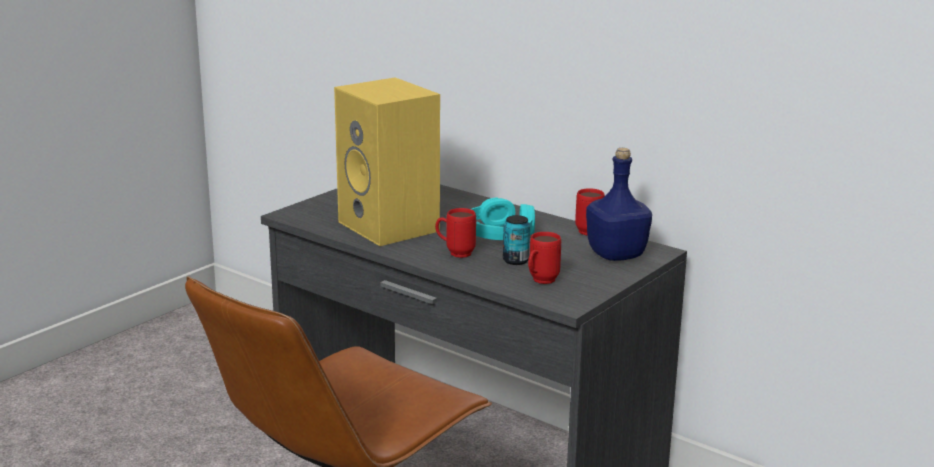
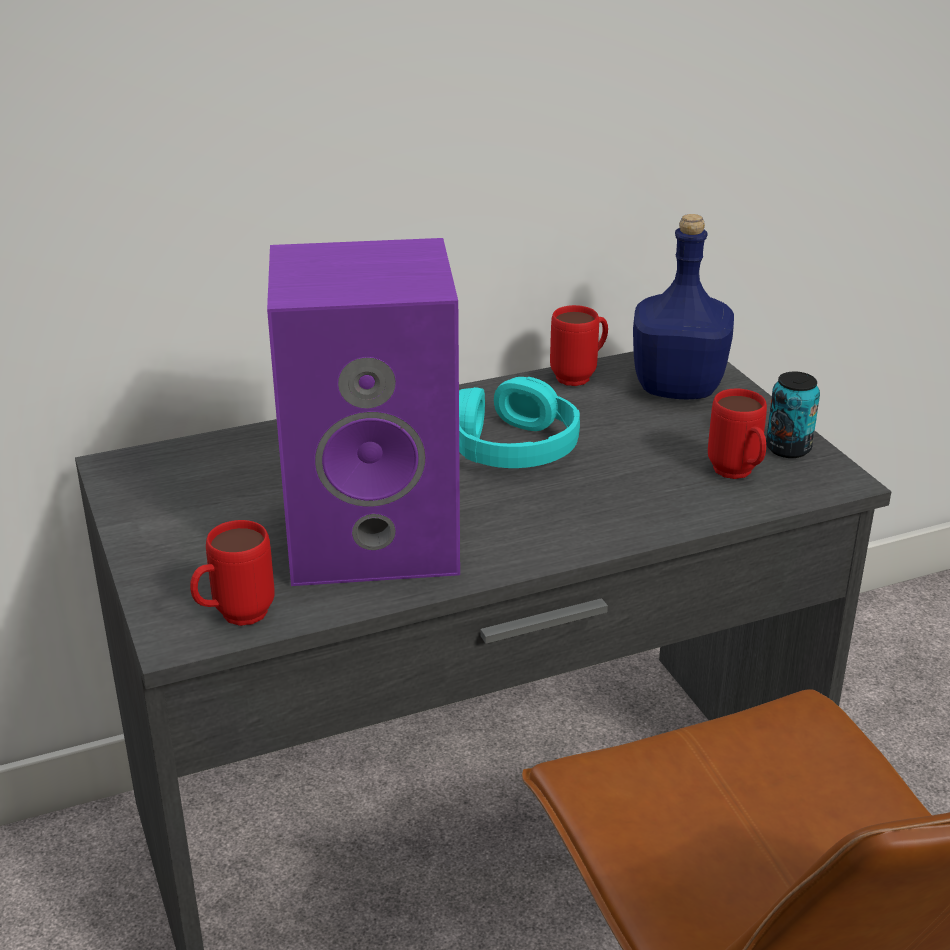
camera: 60 degrees left, 10 degrees up
(391, 227) = (377, 536): yellow speaker -> purple speaker
(455, 253) = (559, 511): red mug -> red mug (234, 618)
(515, 260) = (637, 469): can -> can (788, 448)

